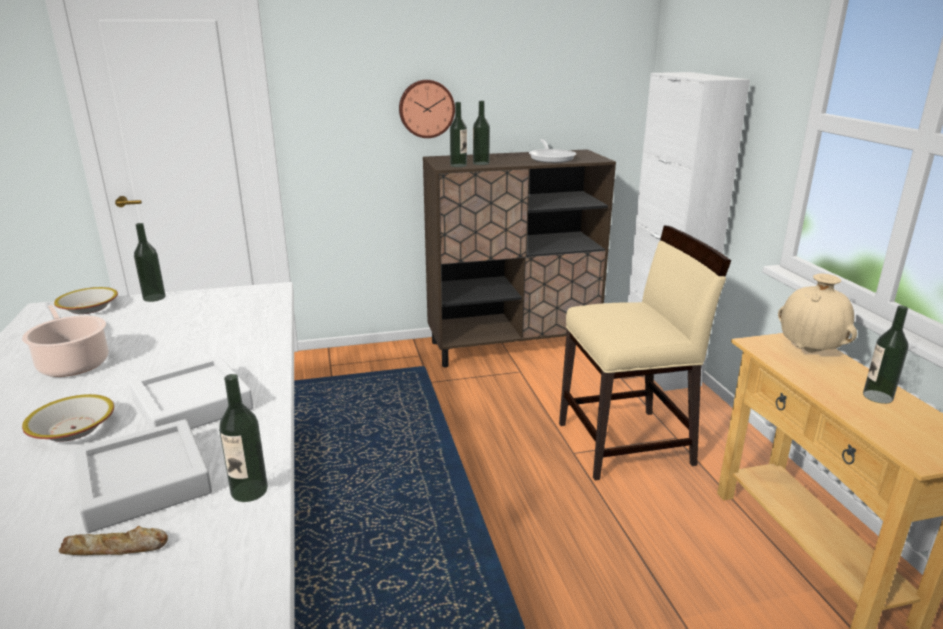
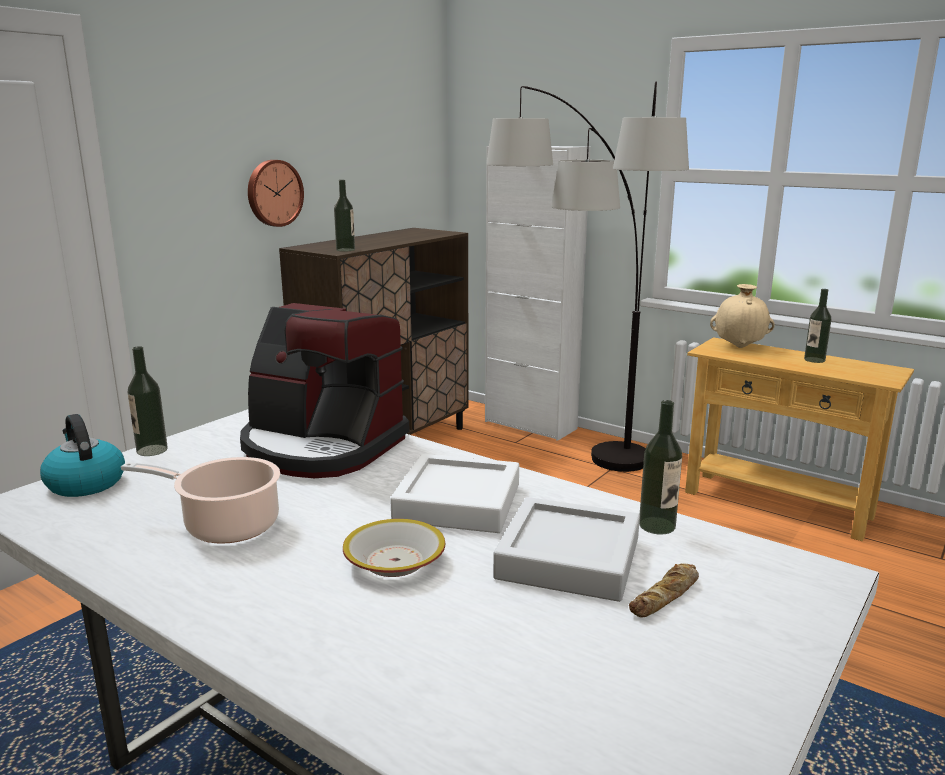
camera: 40 degrees left, 5 degrees down
(88, 308) = (85, 483): bowl -> kettle
(226, 328) = (321, 446): none -> coffee machine
(481, 163) = (360, 246): bottle -> none
(551, 158) = (408, 236): frying pan -> none
(626, 444) = (586, 485): beige chair -> floor lamp

